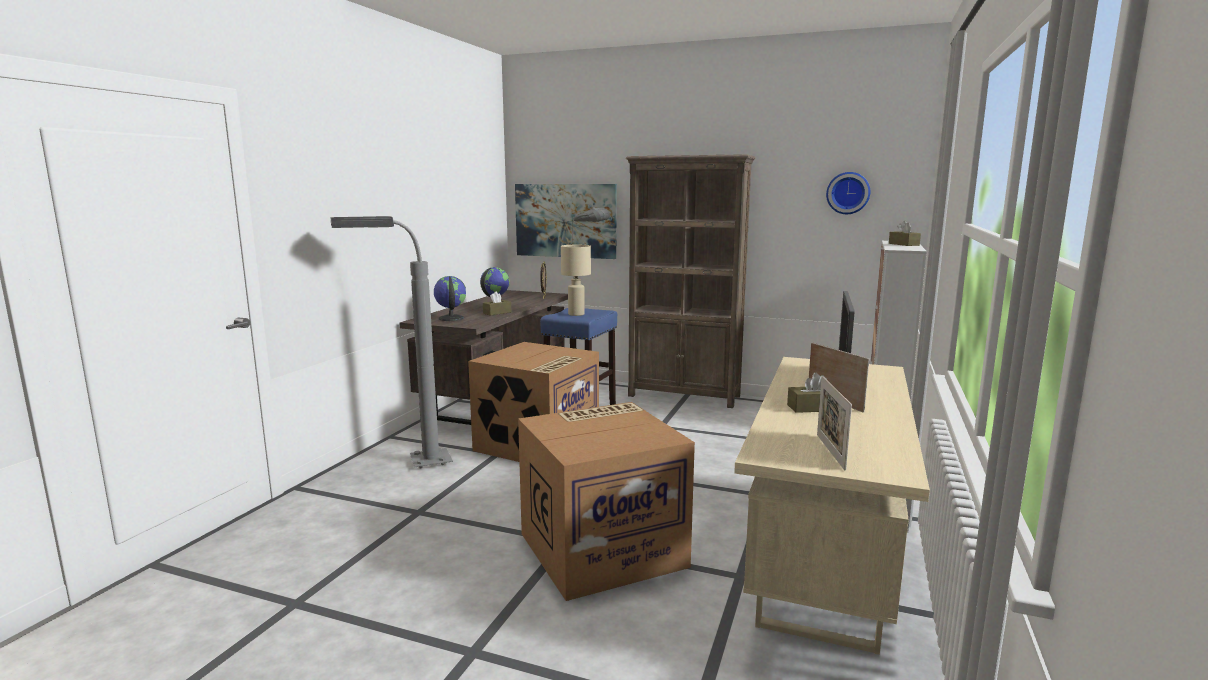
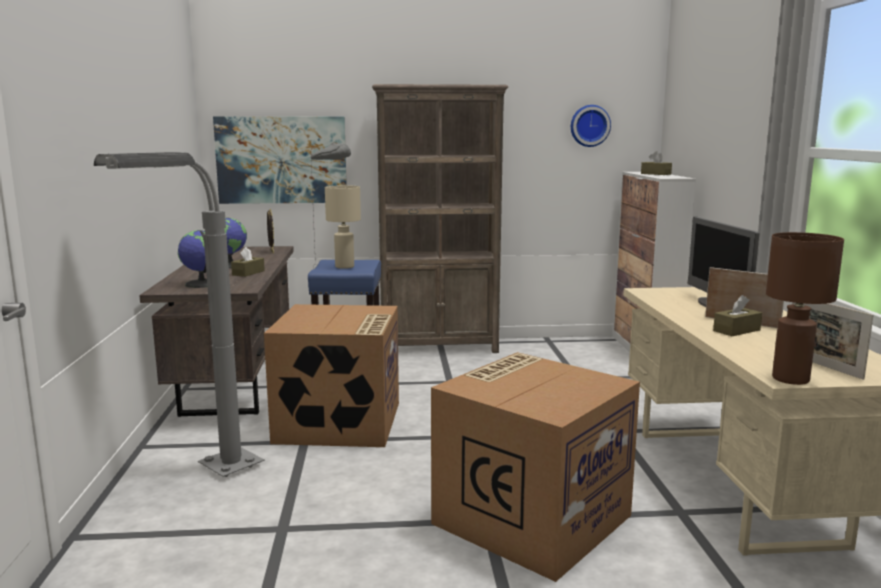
camera: 25 degrees left, 0 degrees up
(769, 458) = (791, 379): none -> brown table lamp

